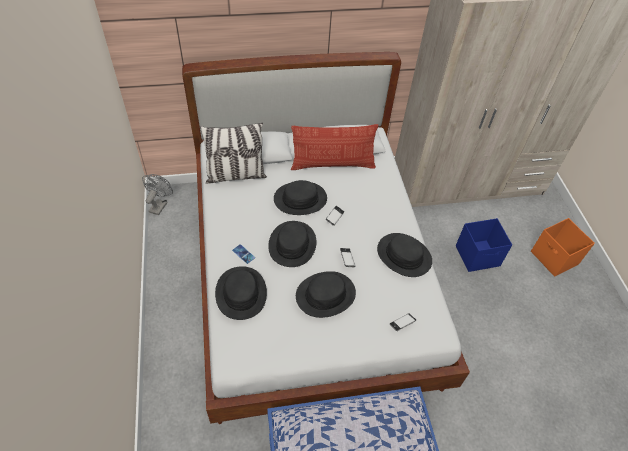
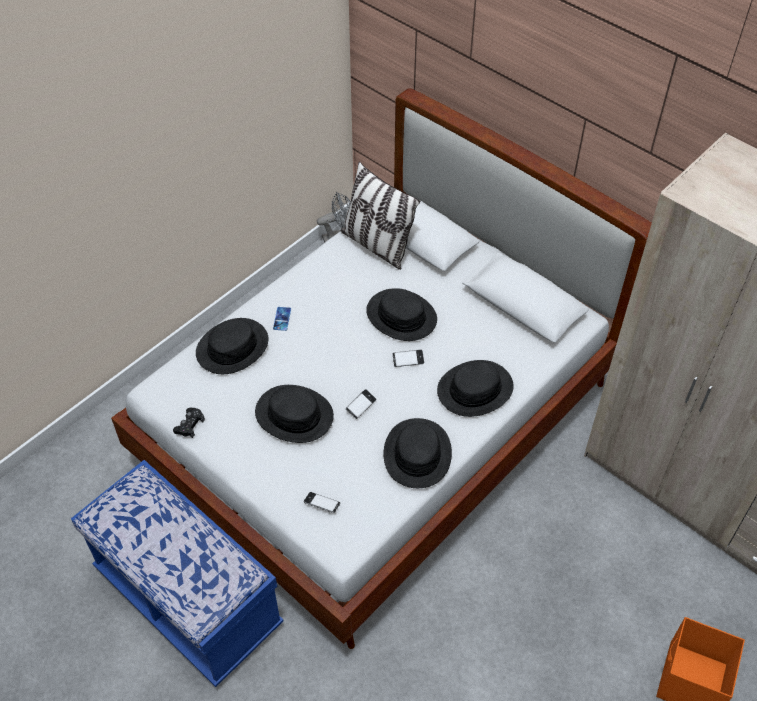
camera: 55 degrees right, 0 degrees up
(280, 358) = (189, 425): none -> black game controller
(292, 244) = (332, 348): black hat -> black hat (475, 389)
(332, 164) = (485, 311): pillow -> none
(478, 256) = (592, 581): blue storage box -> none

